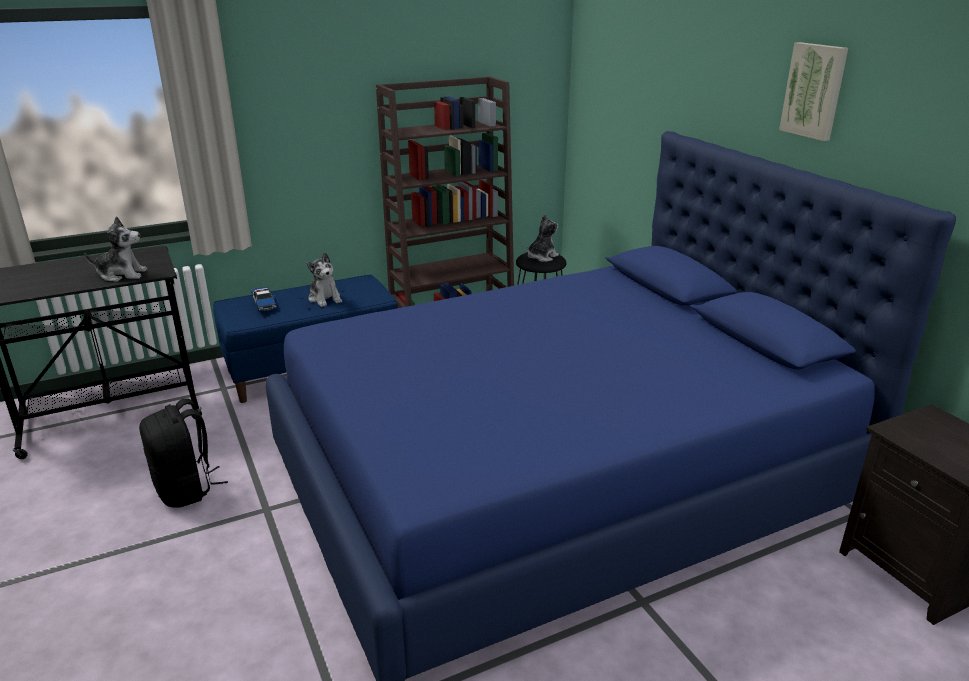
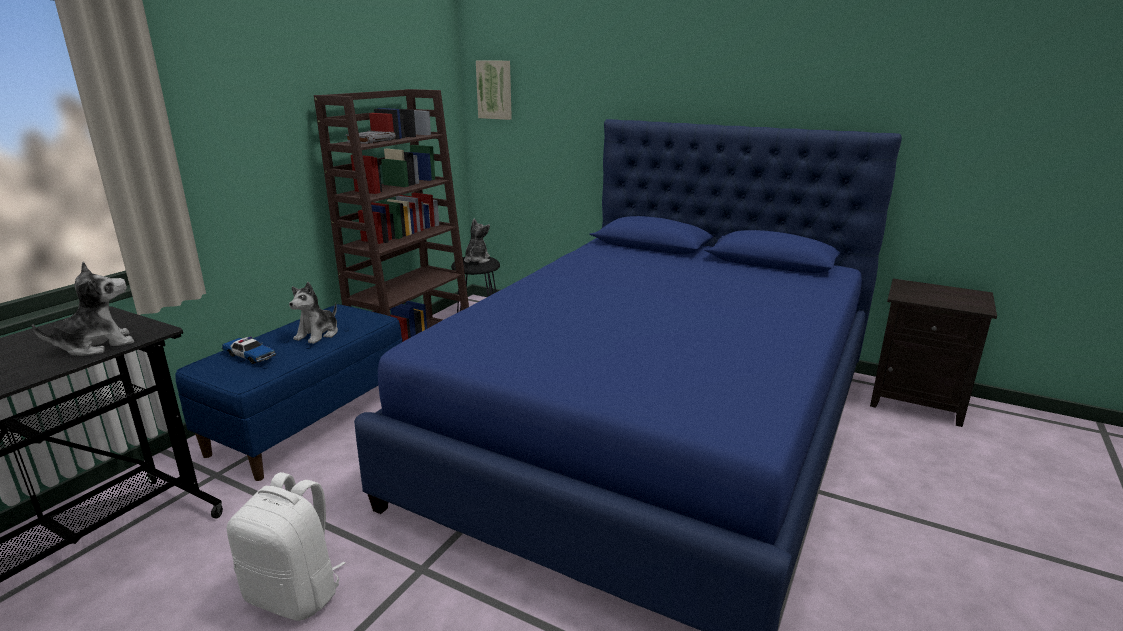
camera: 35 degrees left, 5 degrees down
(186, 489) = (296, 594): black backpack -> white backpack
(325, 298) = (318, 334): plush toy -> plush toy turned 90 degrees clockwise
(425, 129) = (371, 141): none -> grey book
(815, 91) = (751, 65): picture -> picture (495, 90)

